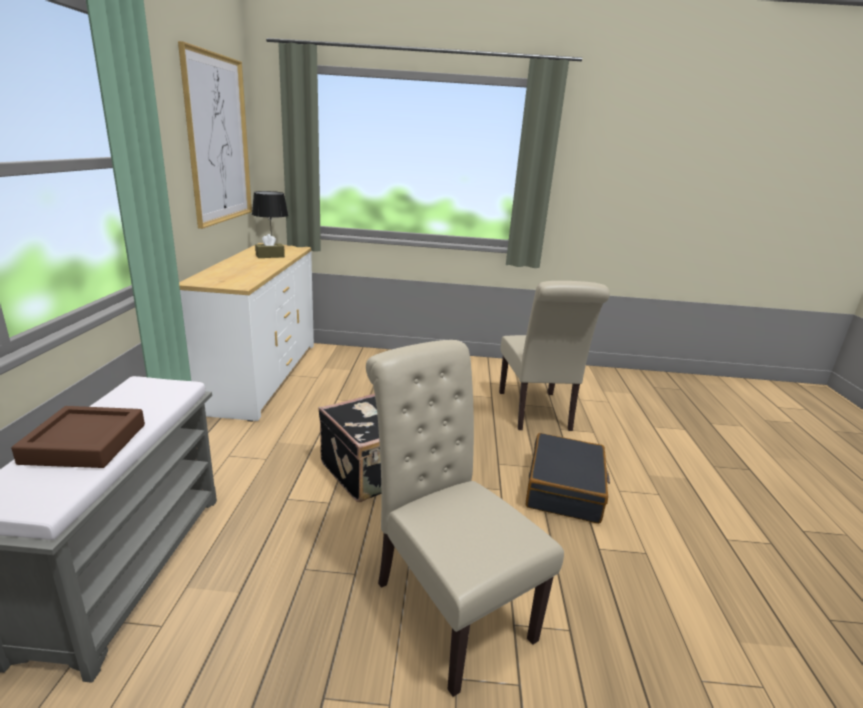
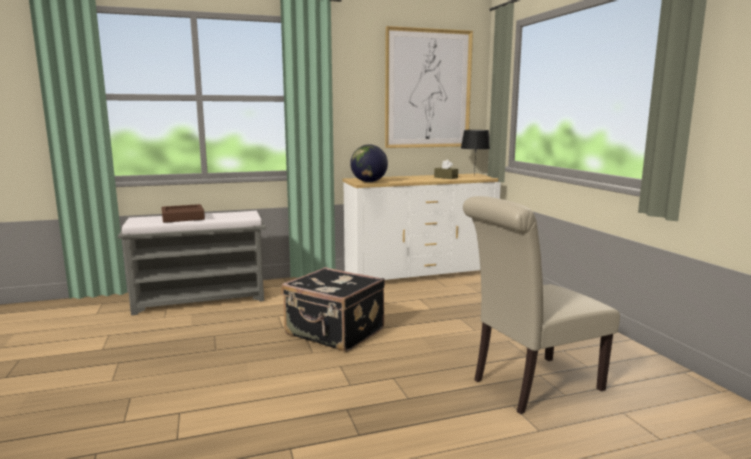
camera: 70 degrees right, 10 degrees down
(239, 282) = (368, 182): none -> globe
(445, 603) = (195, 383): beige chair -> none
(565, 489) = (381, 419): black suitcase -> none

